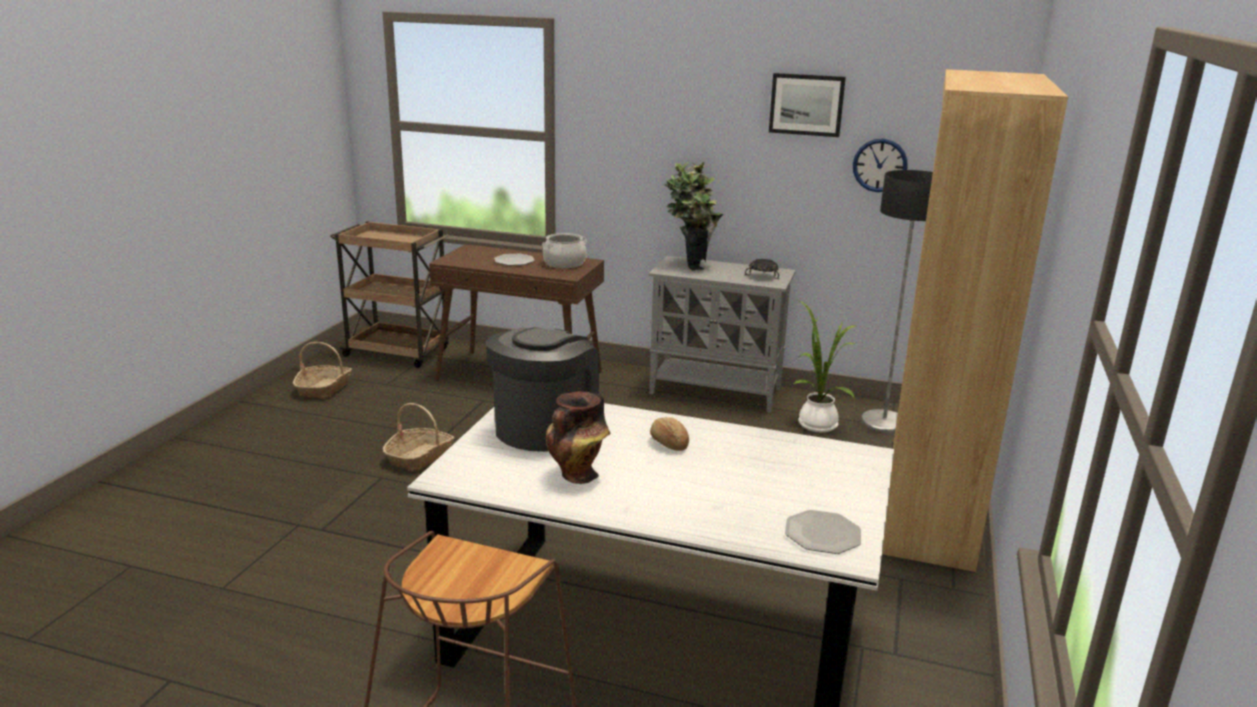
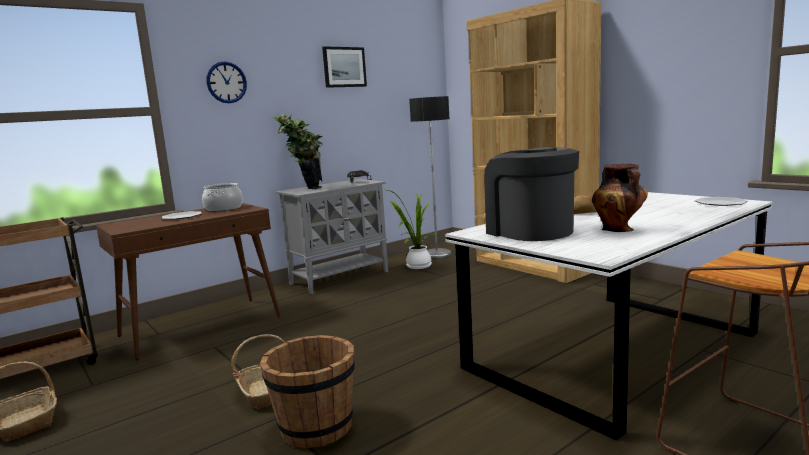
camera: 55 degrees left, 10 degrees down
(375, 500) = (315, 428): none -> brown bucket
(879, 165) = (388, 102): wall clock -> wall clock (226, 82)

